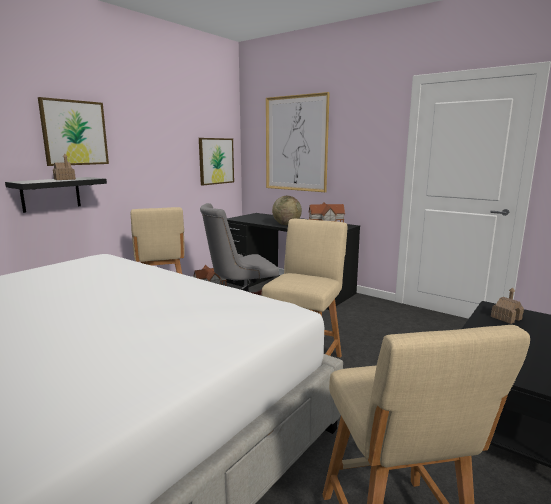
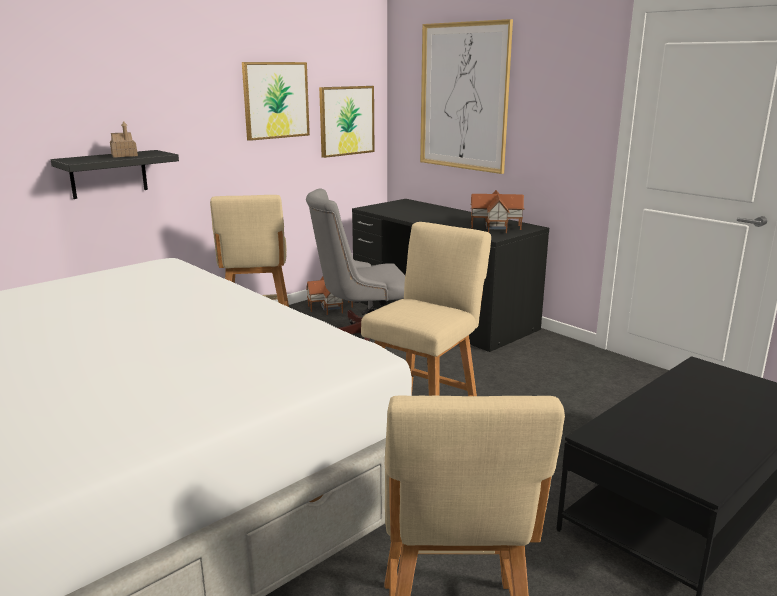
camera: 10 degrees right, 5 degrees up
(74, 133) = (139, 90): picture -> picture (276, 100)
(286, 224) = (438, 222): globe -> none
(506, 318) = (709, 385): toy house -> none

